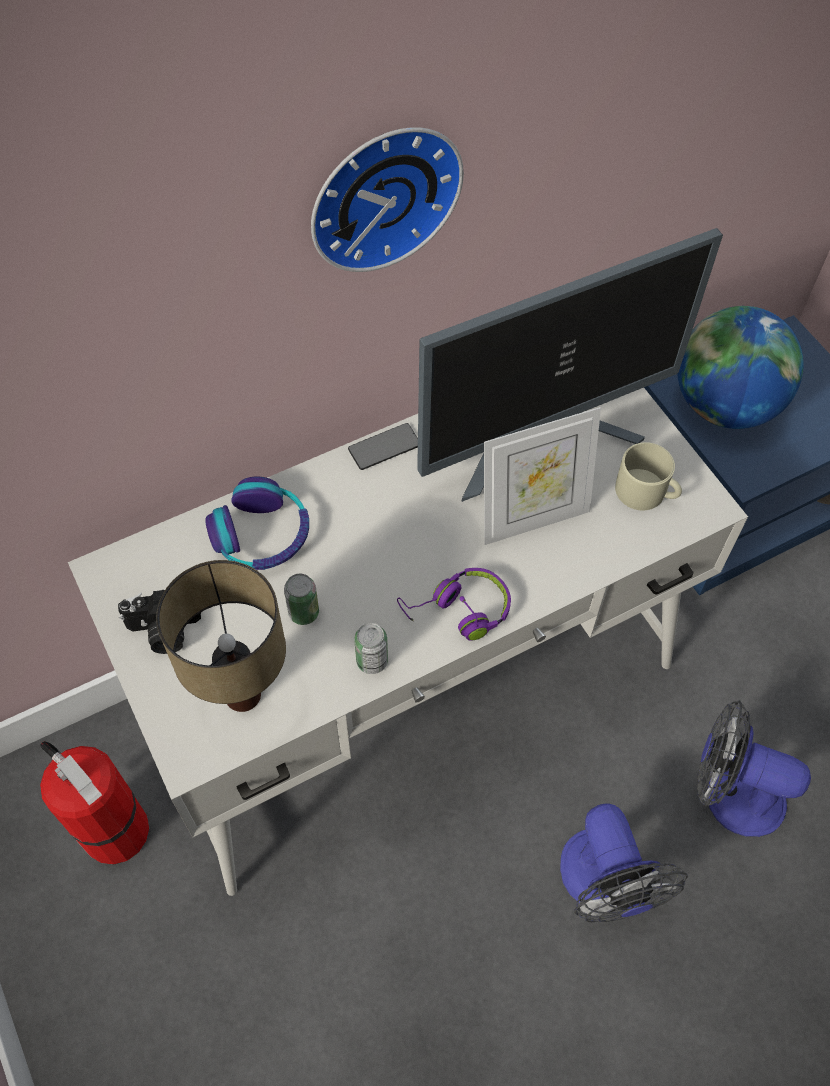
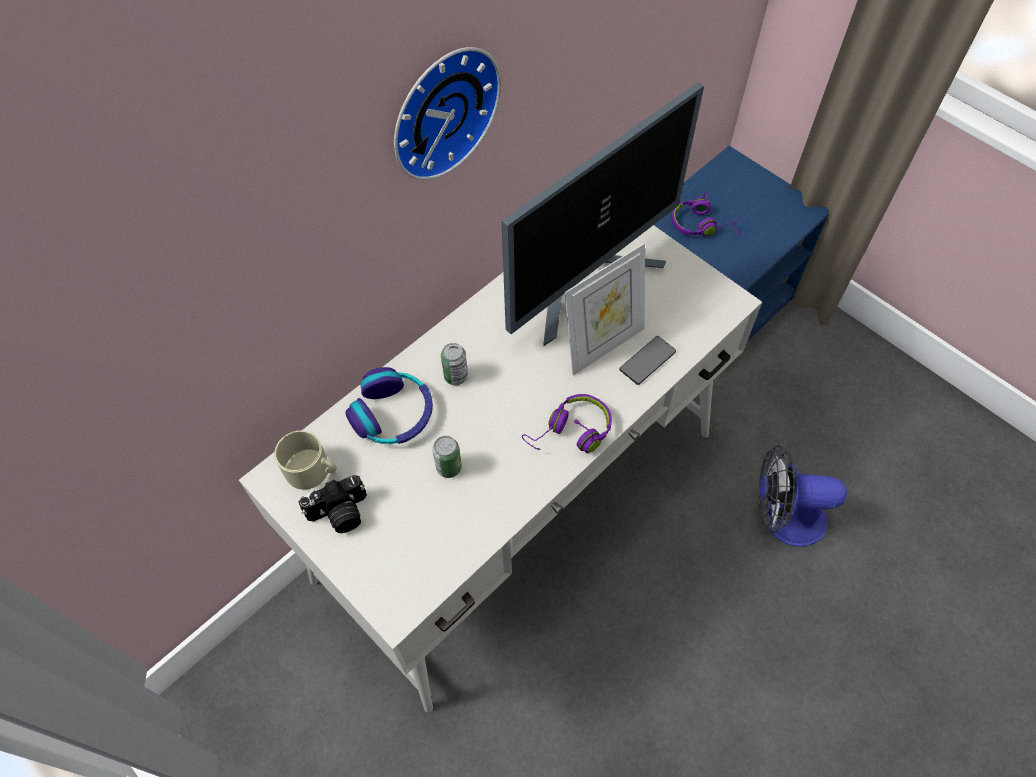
camera: 15 degrees left, 0 degrees up
(112, 828) = (315, 688): fire extinguisher -> none
(241, 697) = (422, 549): table lamp -> none
(372, 661) = (516, 490): can -> can (456, 376)
(384, 447) = (468, 319): phone -> phone (647, 361)
(604, 885) = (714, 614): fan -> none
(646, 492) = (681, 303): beige mug -> beige mug (312, 470)
(724, 405) = (701, 225): globe -> purple headphones

